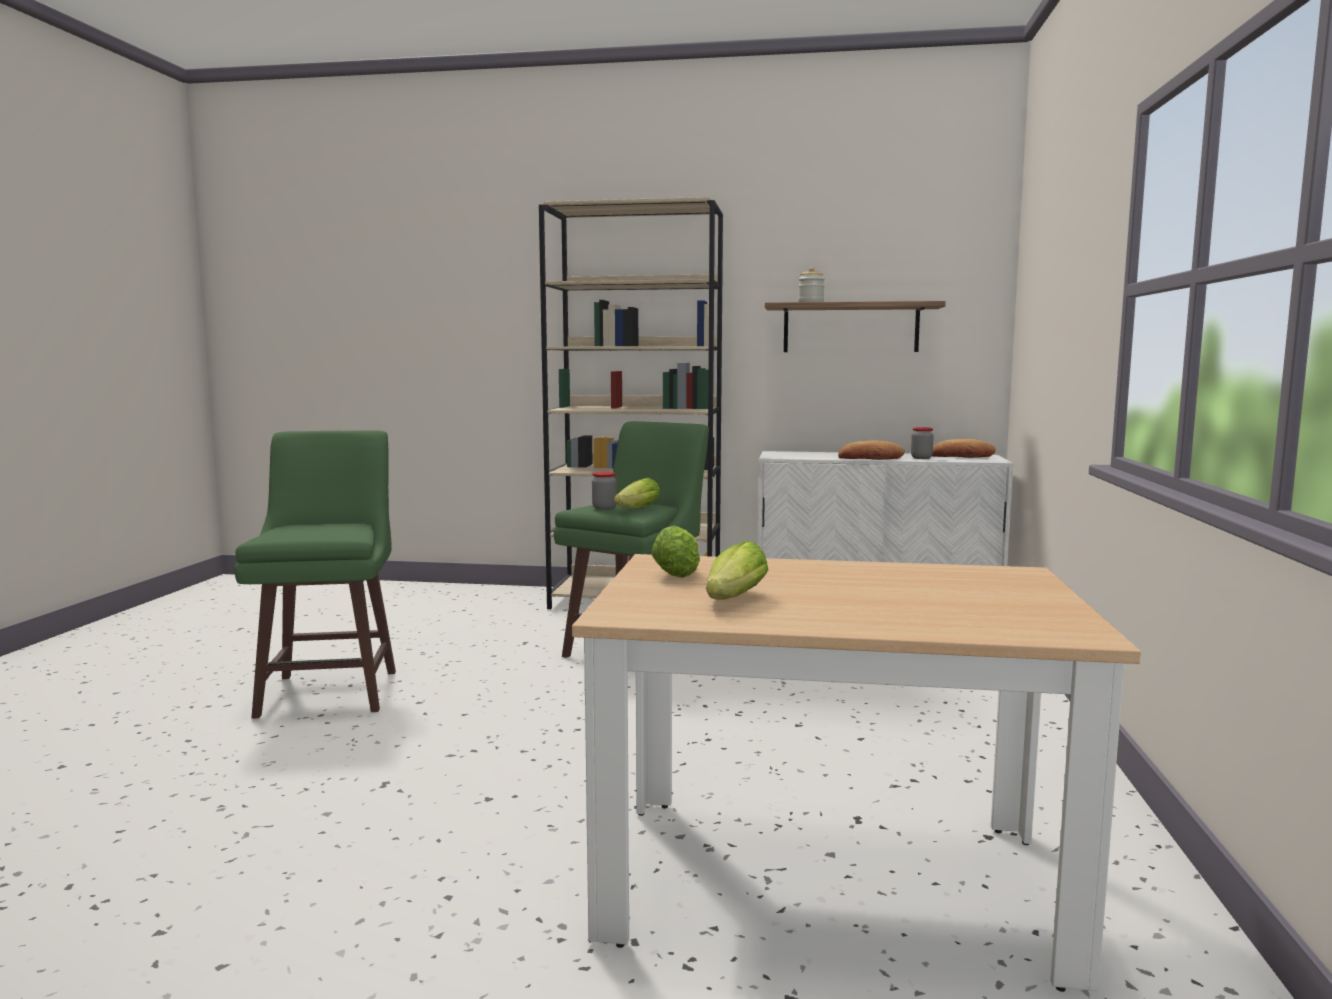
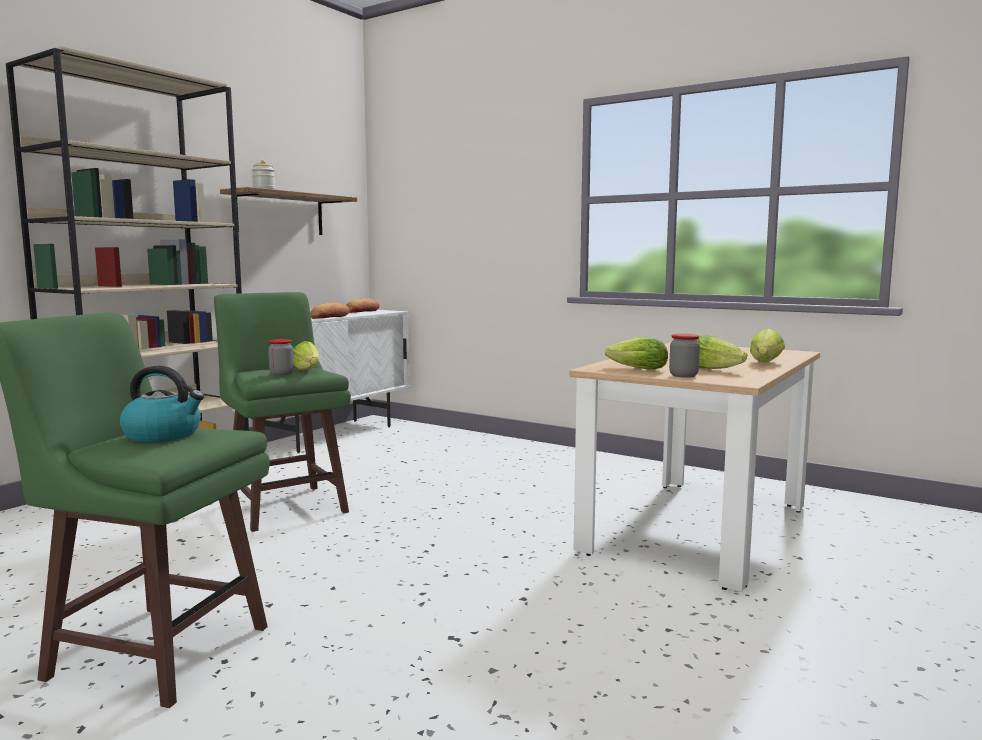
camera: 65 degrees left, 0 degrees up
(325, 527) = (164, 435): none -> kettle
(855, 620) = (765, 363): none -> lettuce
(921, 458) = (353, 314): jar -> jar (683, 375)

